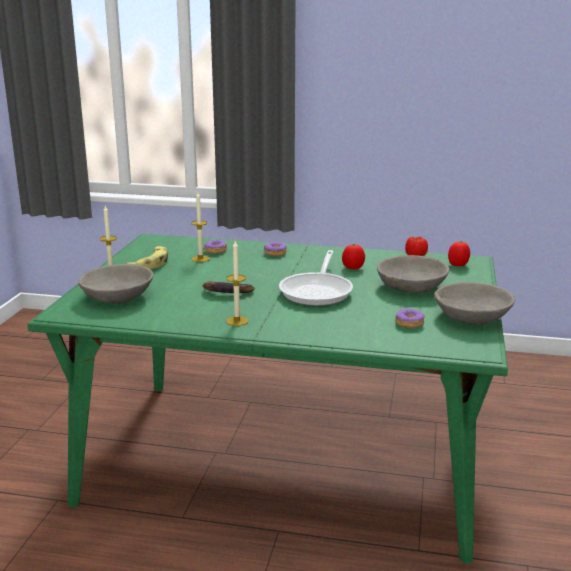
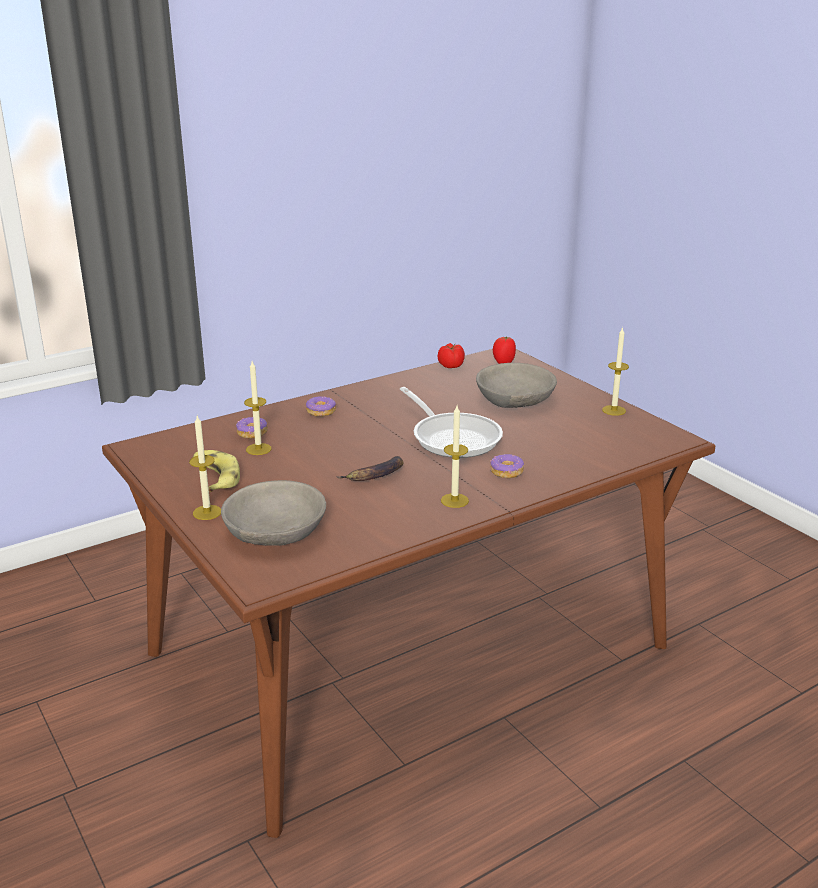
camera: 45 degrees left, 5 degrees up
(287, 459) = (410, 648): green dining table -> brown dining table
(353, 268) = (428, 400): tomato -> none
(409, 323) = (586, 437): donut -> donut (506, 472)
(472, 317) = (614, 410): grey bowl -> candle

